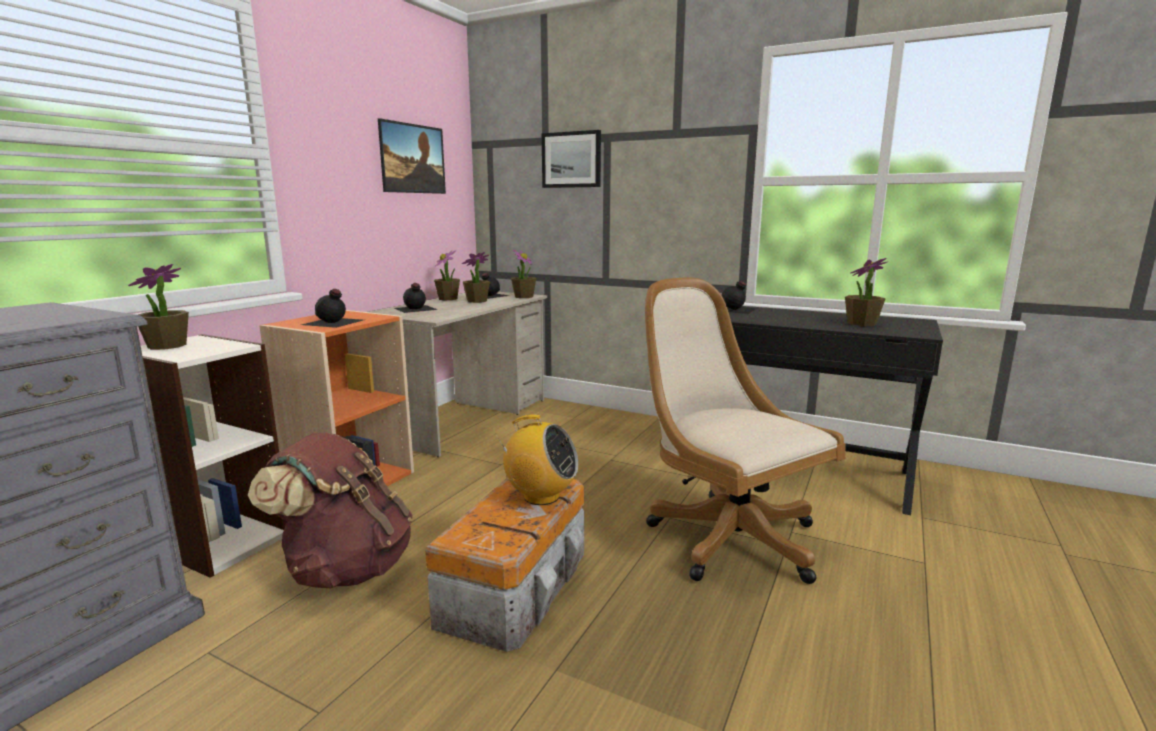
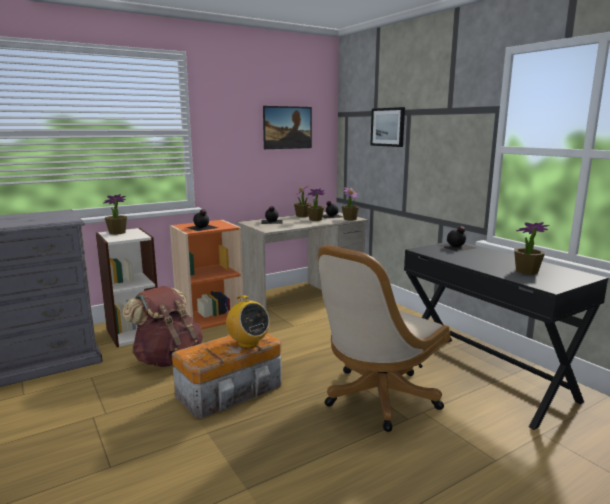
camera: 30 degrees right, 0 degrees up
(724, 533) = (376, 400): office chair -> office chair turned 135 degrees counterclockwise

